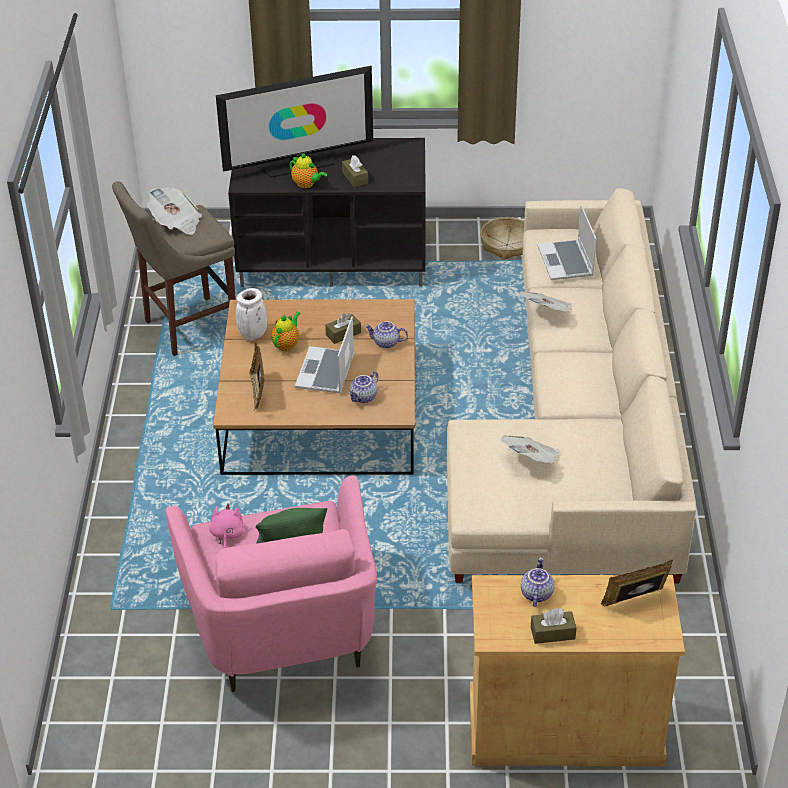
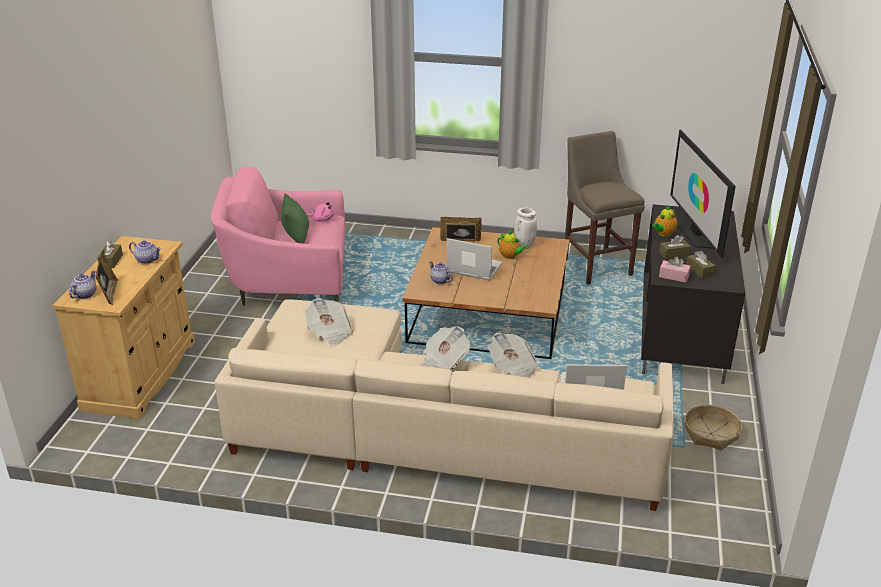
camera: 100 degrees right, 10 degrees down
(176, 222) = (615, 186): newspaper -> newspaper (443, 362)
(343, 334) = (517, 279): brown tissue box -> brown tissue box (700, 271)
(386, 343) = (501, 295): teapot -> teapot (85, 294)
(404, 178) = (673, 276): none -> pink tissue box

